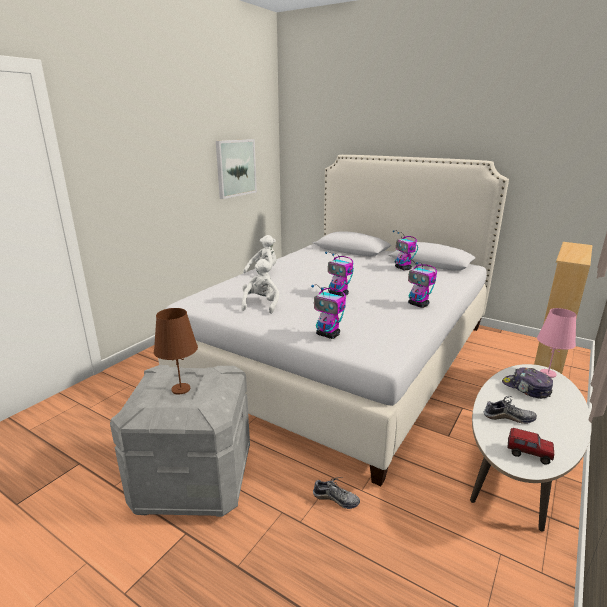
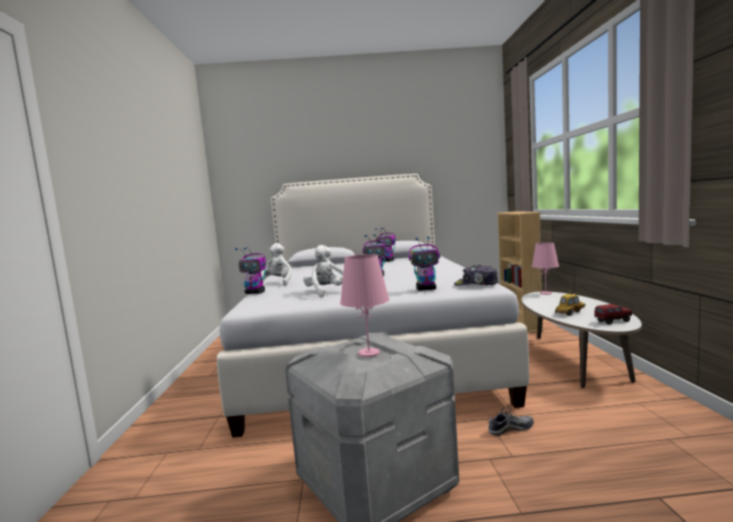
camera: 35 degrees left, 15 degrees down
(180, 389) = (368, 353): brown table lamp -> pink table lamp
(235, 168) = (186, 199): picture -> none
(418, 305) = (444, 268): toy robot -> toy robot (255, 293)
(508, 417) = (570, 313): shoe -> toy car
(526, 388) = (550, 301): cap -> cap (476, 284)

